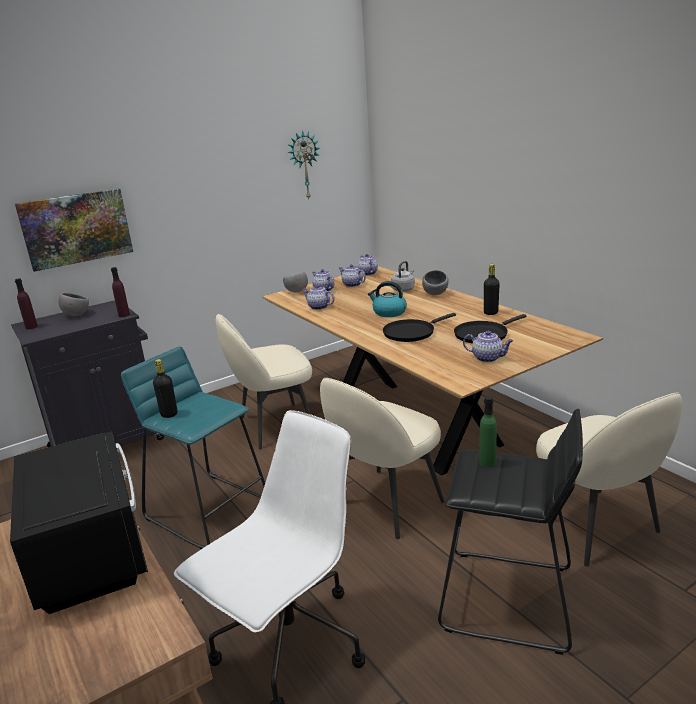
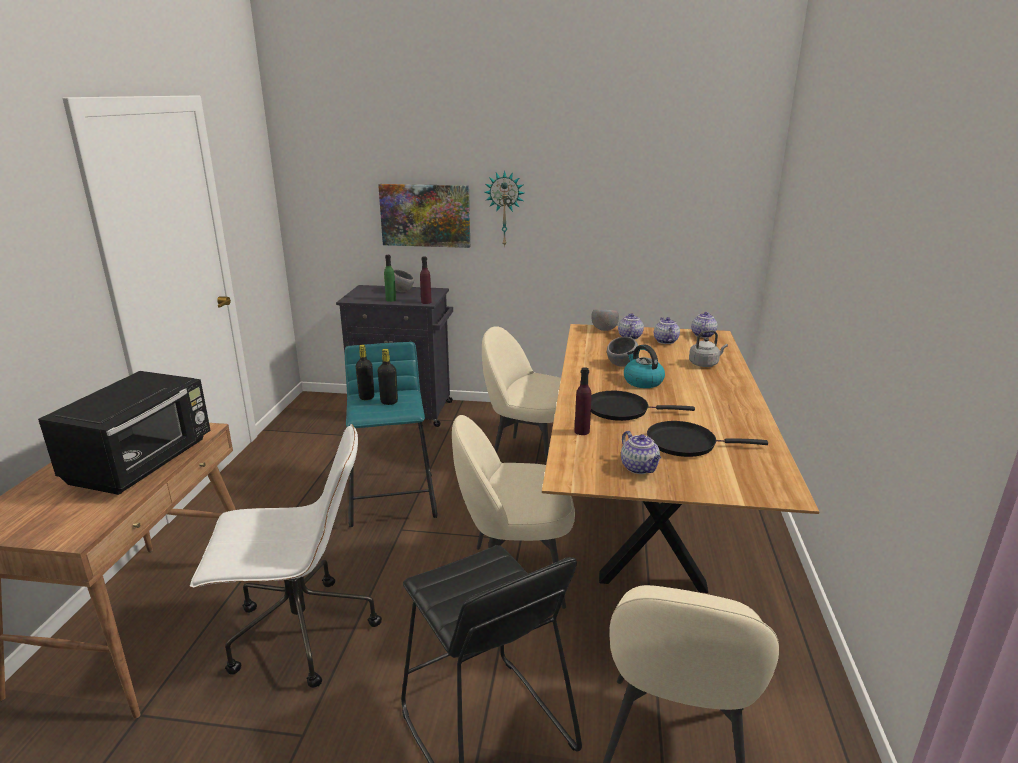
camera: 40 degrees right, 0 degrees up
(31, 327) = (363, 291): purple bottle -> purple bottle (582, 431)
(304, 165) = (678, 194): wall clock -> wall clock (504, 209)
(318, 307) = (593, 351): teapot -> none
(435, 294) = (727, 381): grey bowl -> grey bowl (622, 365)
(487, 462) = (490, 568): green bottle -> green bottle (391, 300)
(490, 313) = (744, 424): black bottle -> black bottle (389, 402)

